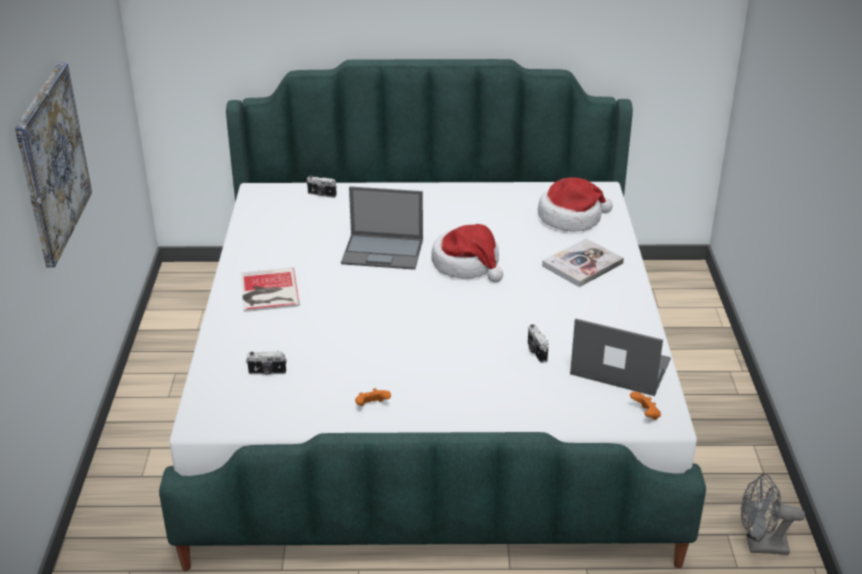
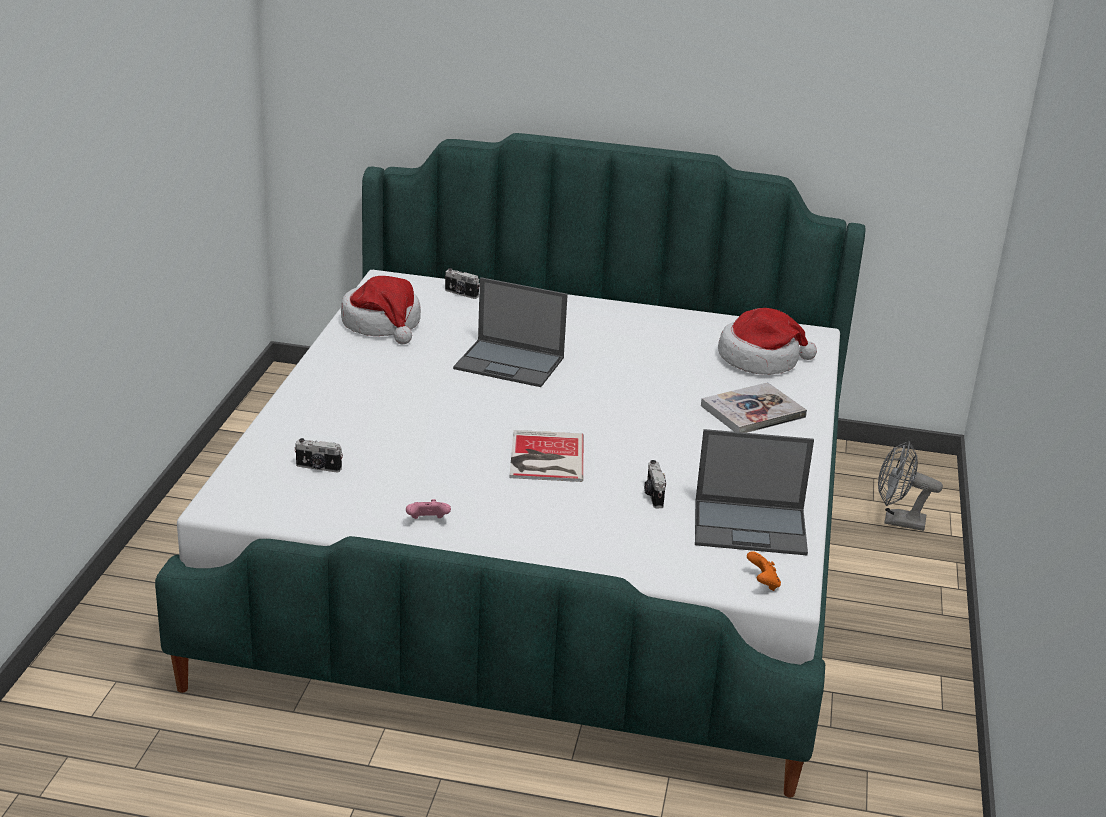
camera: 10 degrees right, 5 degrees down
(52, 163) = (115, 185): picture -> none
(268, 291) = (354, 385): book -> book (544, 458)
(372, 406) = (427, 521): orange game controller -> pink game controller
(467, 264) = (607, 391): hat -> hat (382, 324)
(619, 367) = (751, 527): laptop -> laptop turned 150 degrees clockwise
(760, 546) = (906, 791): grey fan -> grey fan (897, 521)

